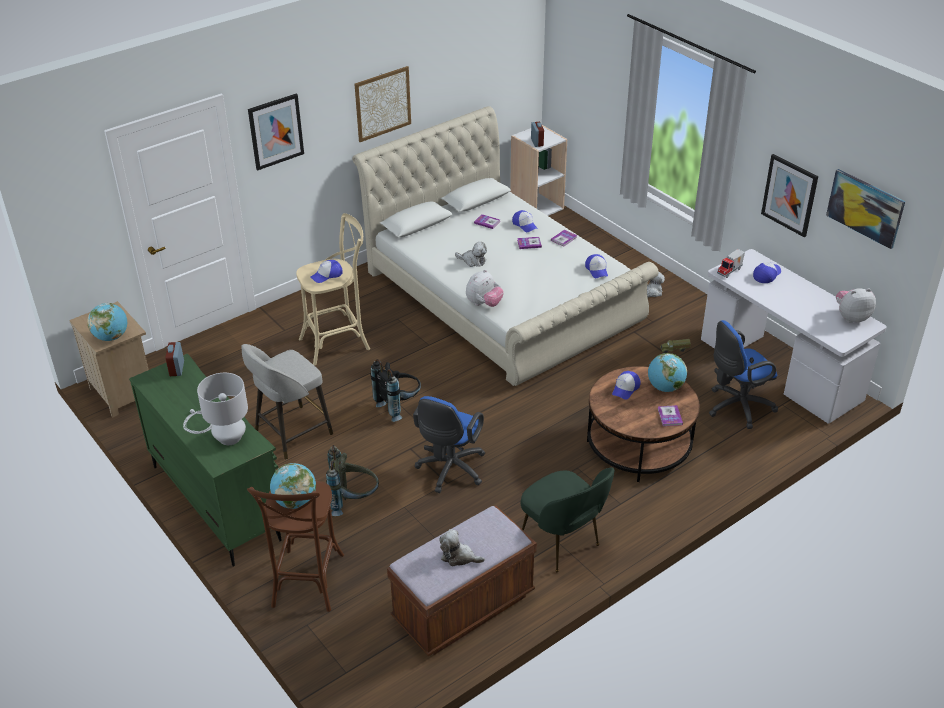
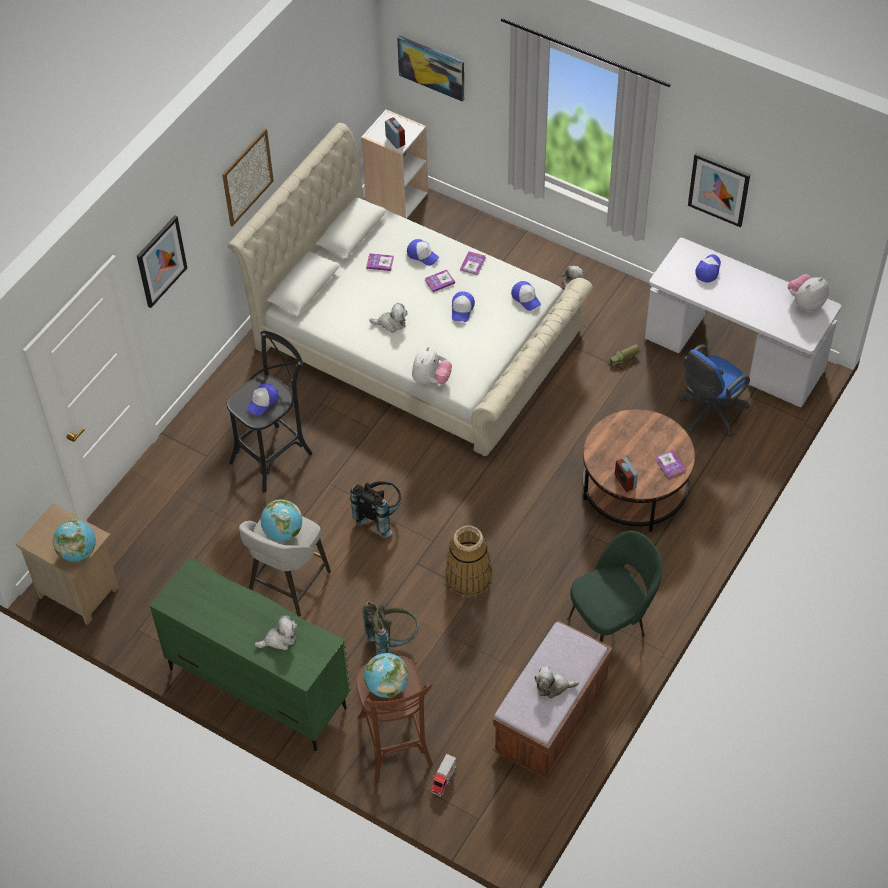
camera: 20 degrees left, 15 degrees up
(177, 368) = (191, 578): alarm clock -> alarm clock (625, 481)
(218, 432) = (279, 639): white table lamp -> plush toy
(338, 343) = (274, 455): beige stool -> black stool
(449, 471) = (468, 577): blue office chair -> basket
(563, 546) = (612, 625): green chair -> green chair turned 60 degrees counterclockwise
(625, 388) = (616, 444): cap -> cap (462, 309)
(665, 387) = (652, 431): globe -> globe (283, 532)
(730, 272) = (671, 276): toy truck -> toy truck (444, 781)
(865, 208) = (805, 203): picture -> picture (432, 67)

